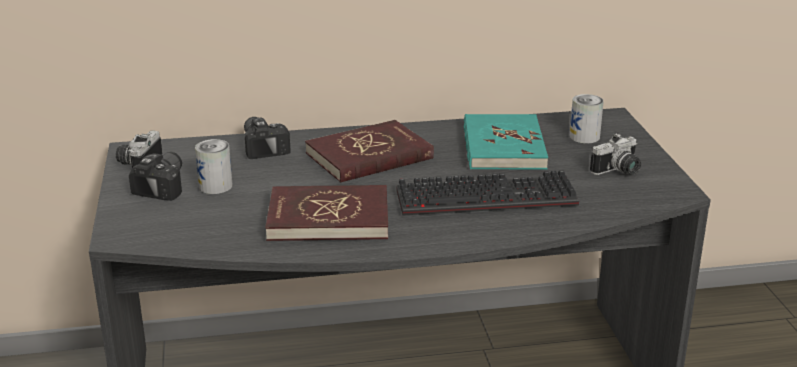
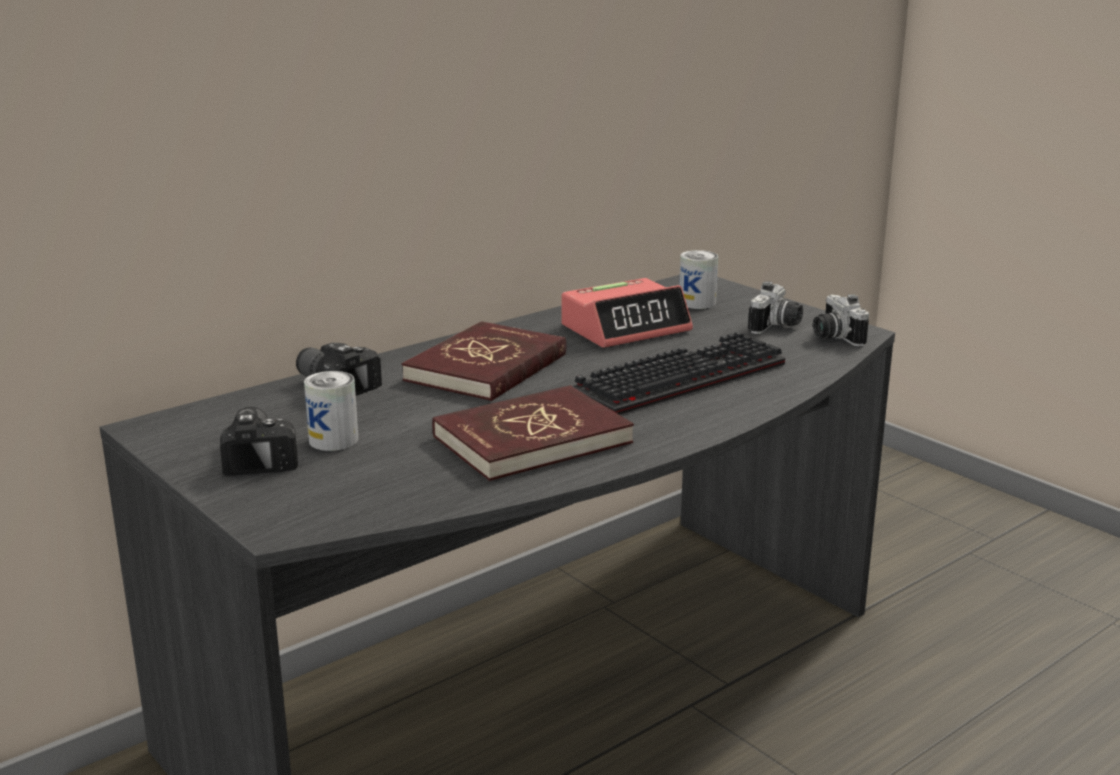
camera: 30 degrees left, 5 degrees down
(138, 164) = (182, 441): camera -> camera (833, 337)
(503, 147) = (626, 328): turquoise book -> alarm clock

